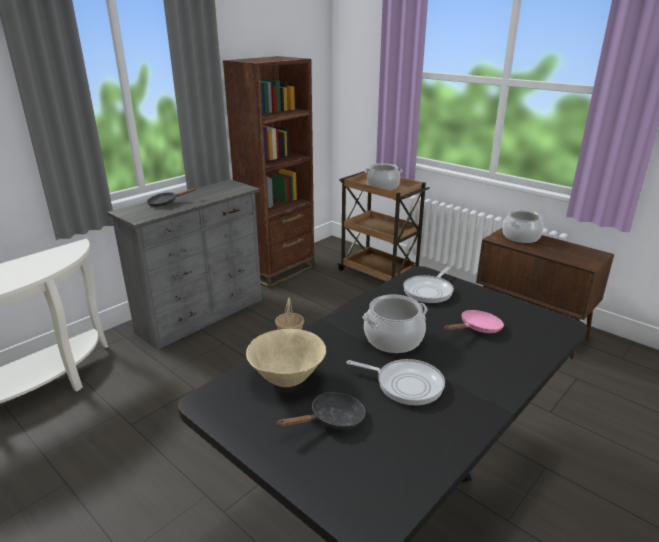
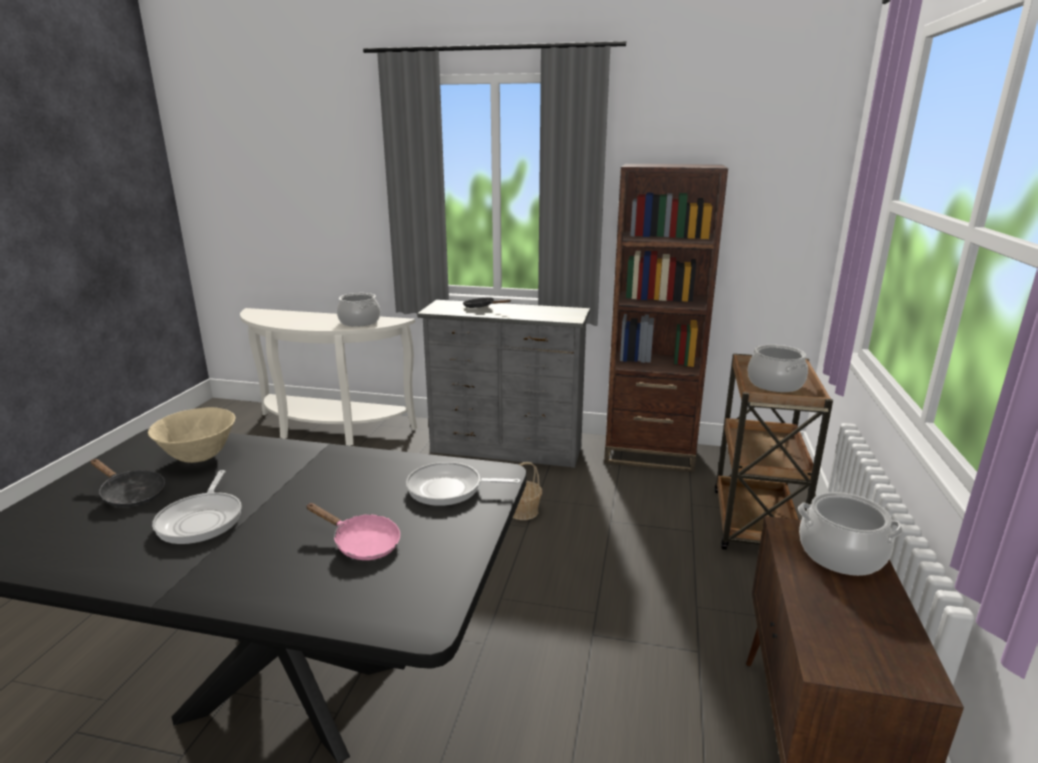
camera: 60 degrees right, 5 degrees down
(393, 339) = (301, 492): cooking pot -> cooking pot (359, 322)

